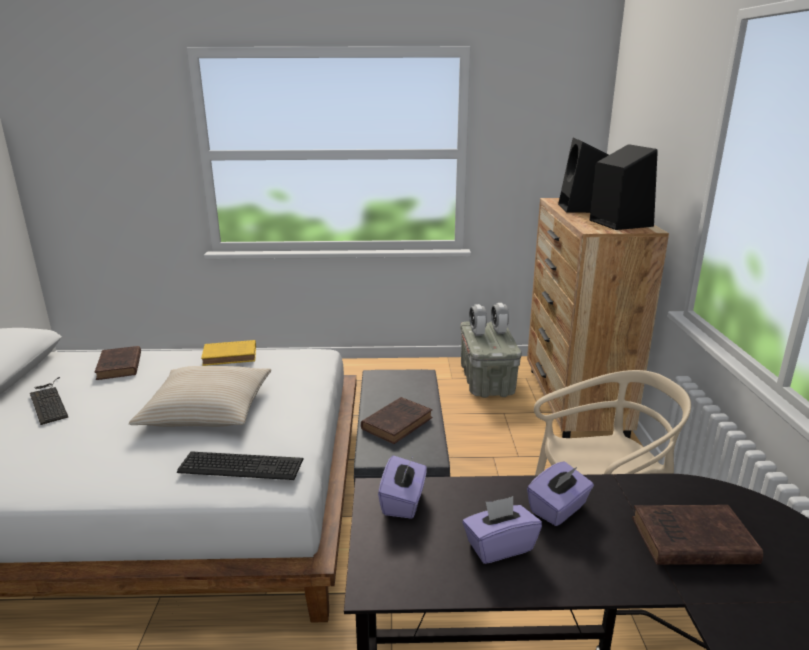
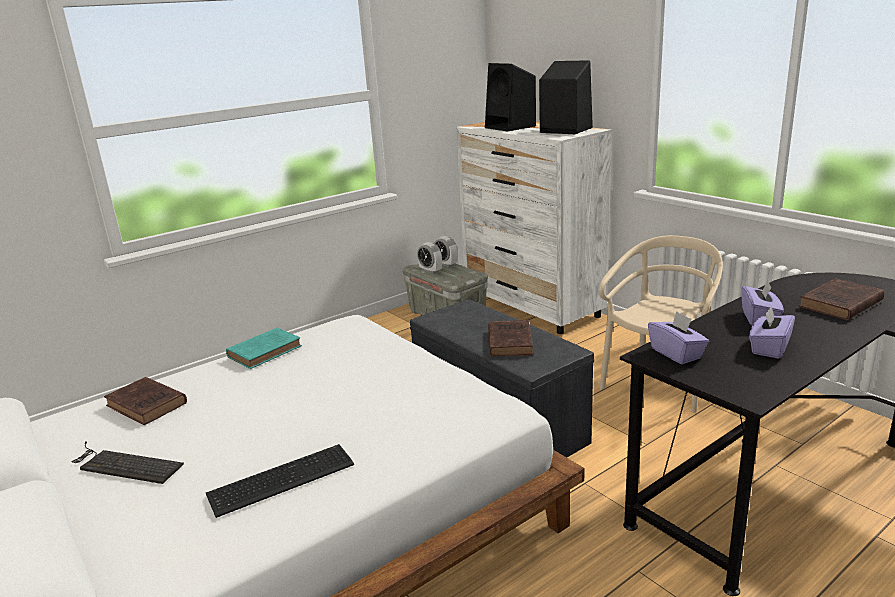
camera: 35 degrees left, 0 degrees up
(207, 410) = (331, 397): beige pillow -> none
(231, 356) = (266, 351): yellow book -> turquoise book
(240, 464) = (453, 413): keyboard -> keyboard (279, 478)
(574, 401) = (533, 307): brown dresser -> white dresser

